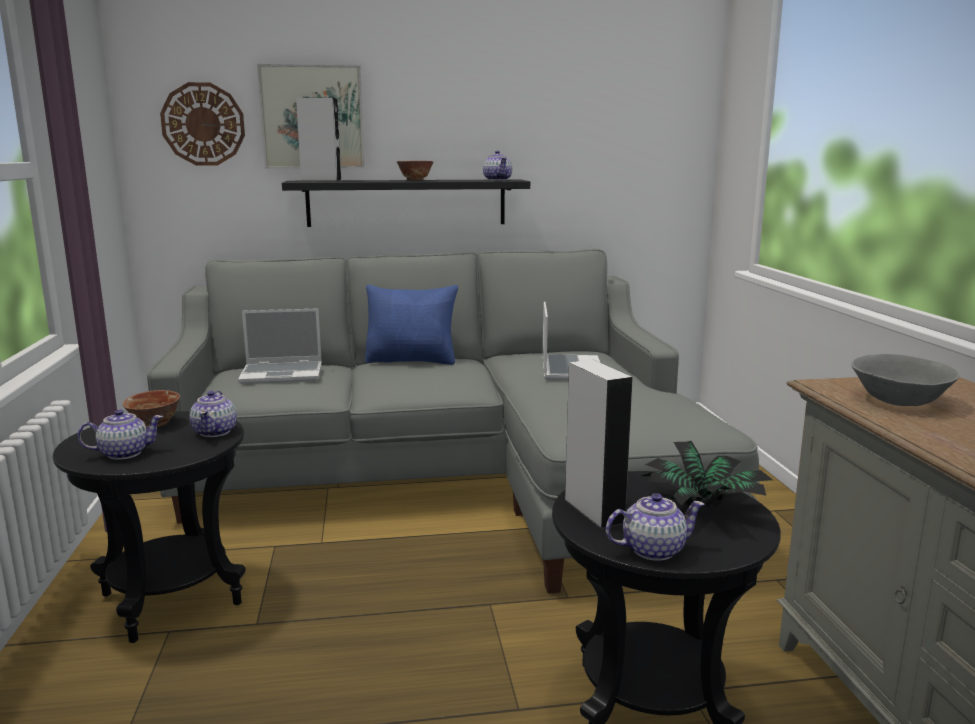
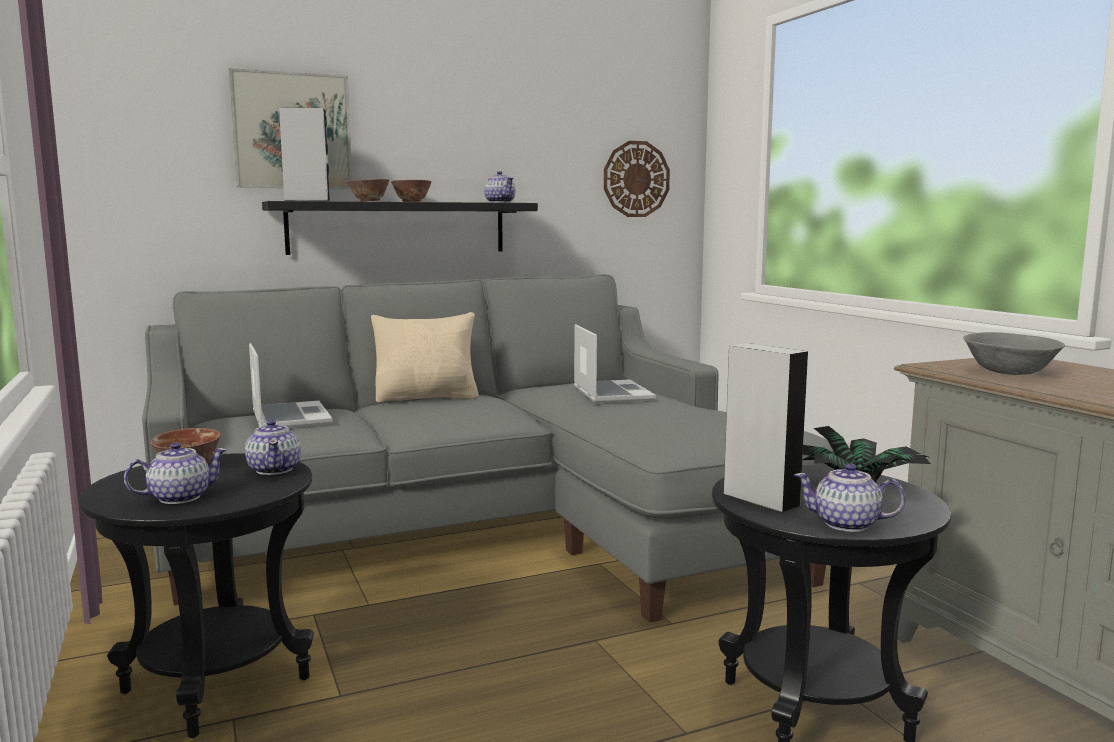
camera: 15 degrees left, 5 degrees down
(203, 124) = (161, 135): wall clock -> wall clock (636, 179)
(283, 374) = (289, 418): laptop -> laptop turned 90 degrees counterclockwise
(374, 180) = (369, 201): none -> bowl
(412, 361) = (427, 398): blue pillow -> beige pillow
(652, 550) = (847, 524): teapot -> teapot turned 135 degrees counterclockwise

